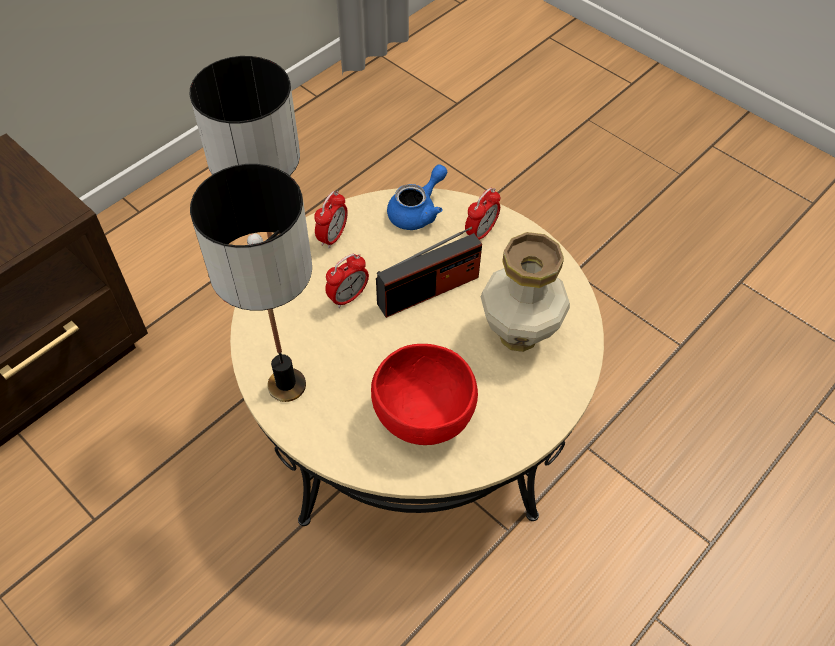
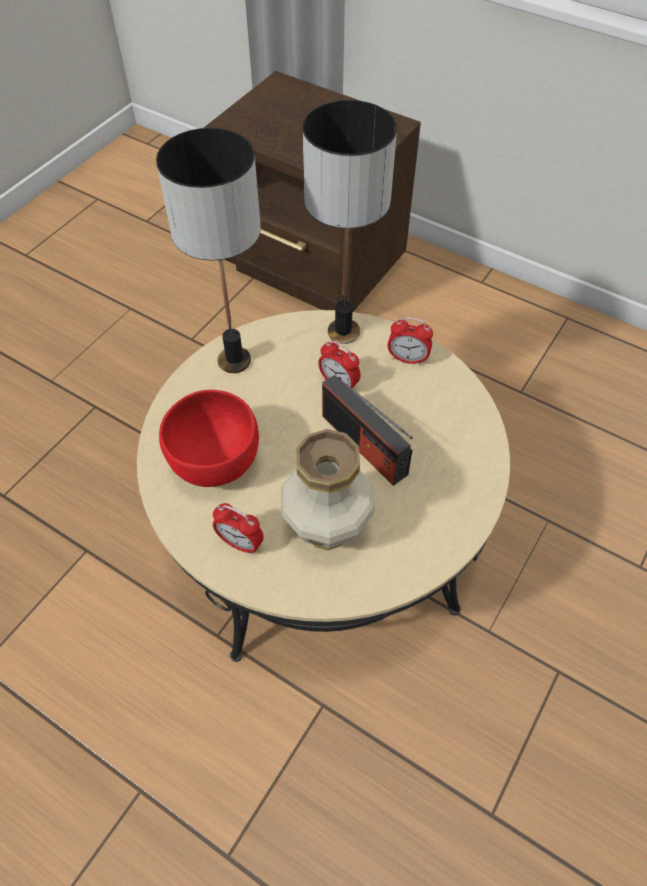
camera: 80 degrees right, 0 degrees up
(417, 211) = (465, 420): blue teapot -> none
(481, 232) = (456, 480): alarm clock -> alarm clock (240, 543)

